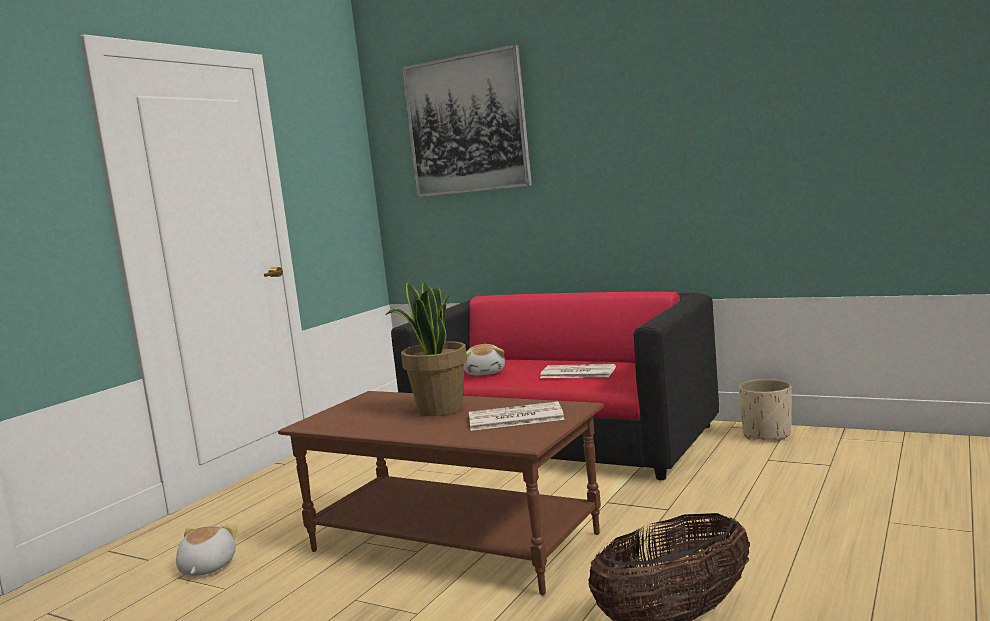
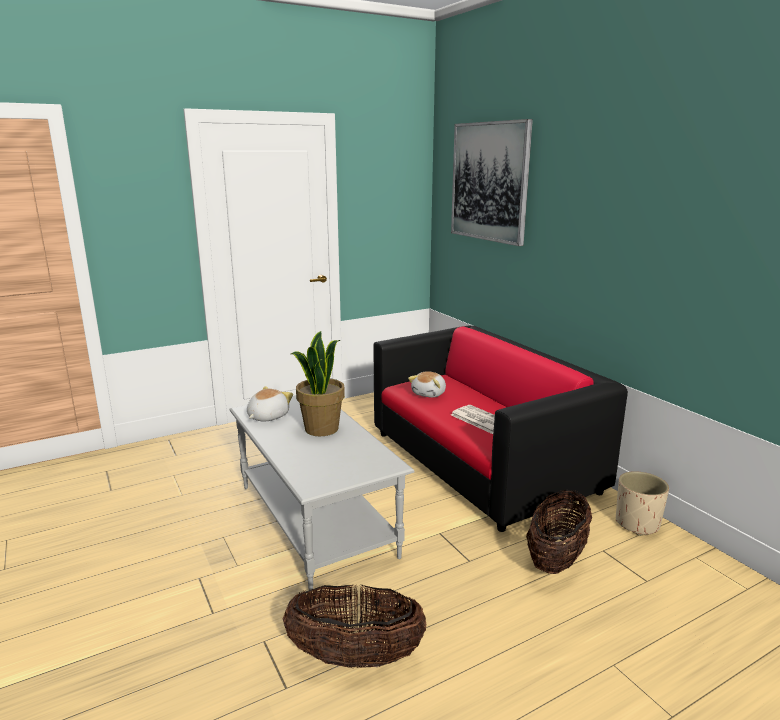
camera: 30 degrees right, 10 degrees up
(206, 568) = (190, 474): plush toy -> plush toy (267, 416)
(454, 542) = (317, 520): brown coffee table -> grey coffee table
(514, 418) = (342, 459): newspaper -> none
(739, 478) = (556, 558): none -> basket

